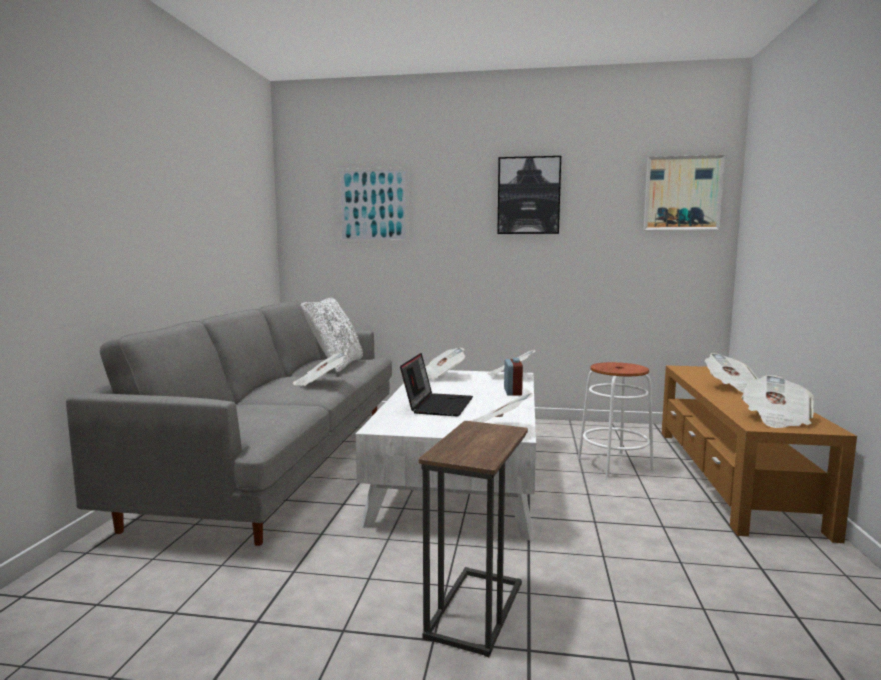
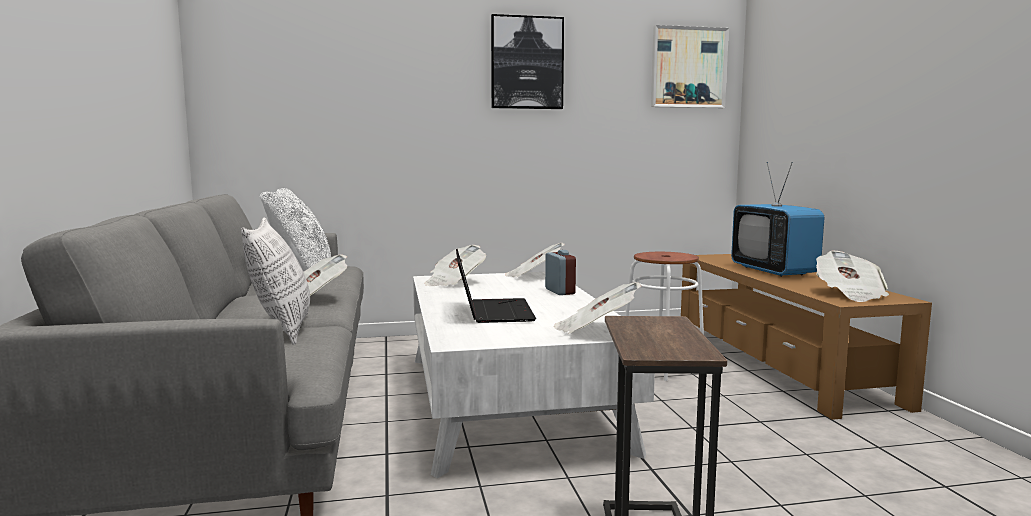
camera: 20 degrees left, 0 degrees up
(277, 406) = (283, 330): none -> pillow
(373, 205) = (329, 67): picture -> none
(732, 388) = (773, 271): newspaper -> television

